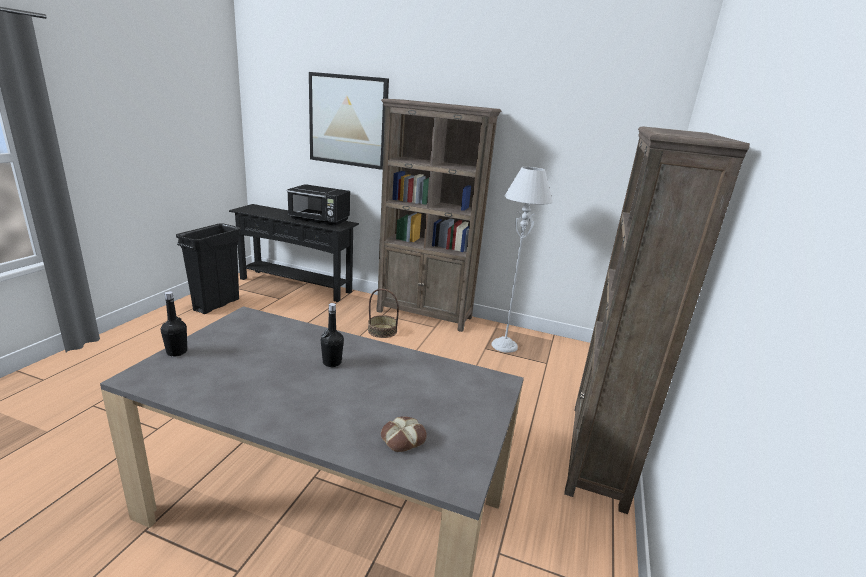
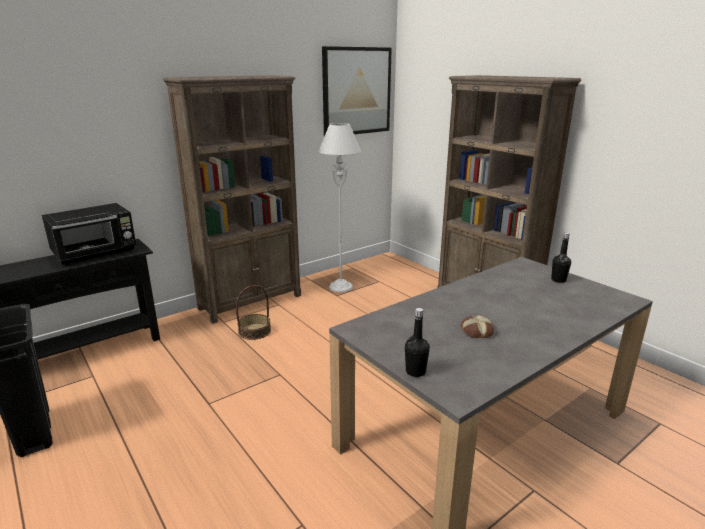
camera: 55 degrees left, 0 degrees up
(332, 362) = (473, 307): black bottle -> black bottle (558, 280)
(348, 121) = (93, 114): picture -> picture (356, 91)
(403, 438) = (582, 304): bread -> bread (476, 331)

